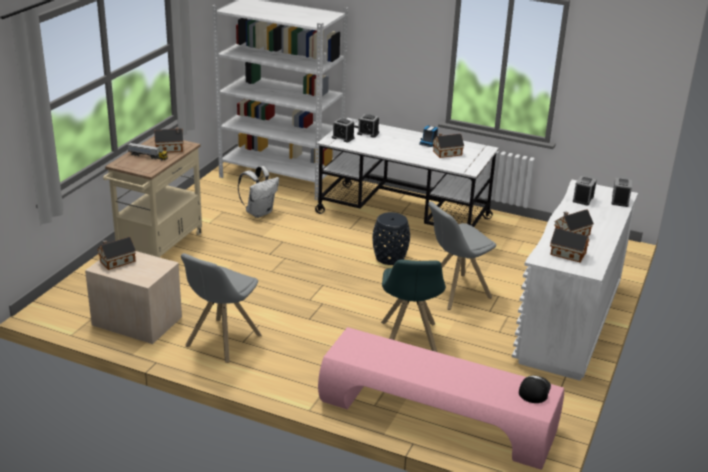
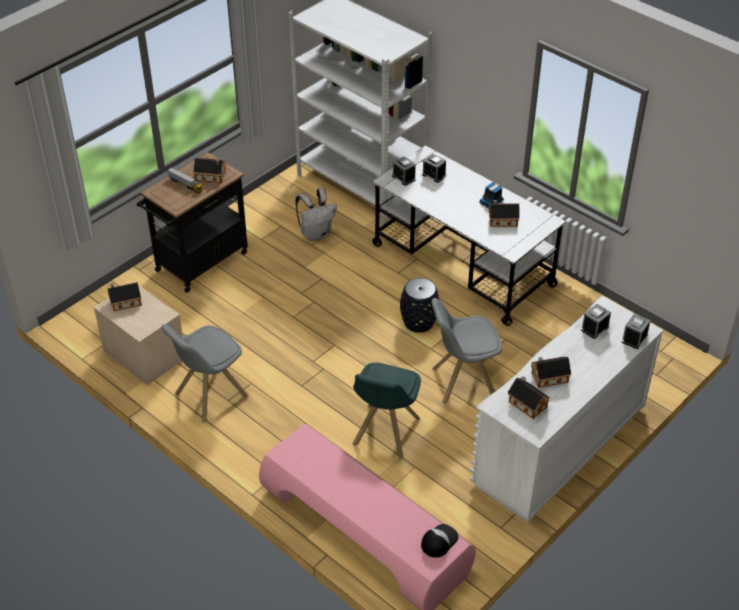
camera: 20 degrees right, 15 degrees up
(158, 247) = (199, 263): beige cart -> black cart

